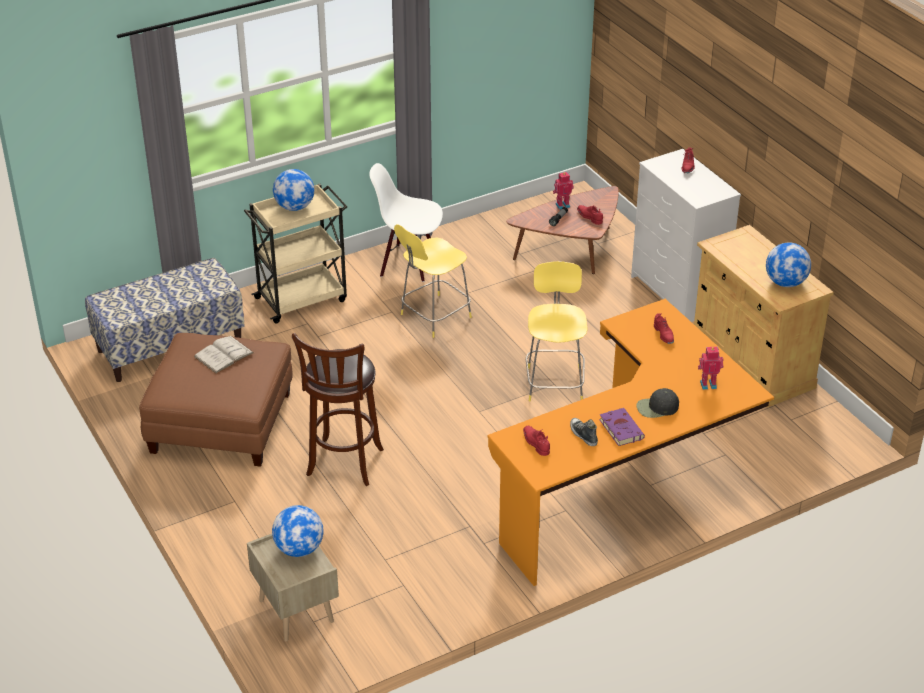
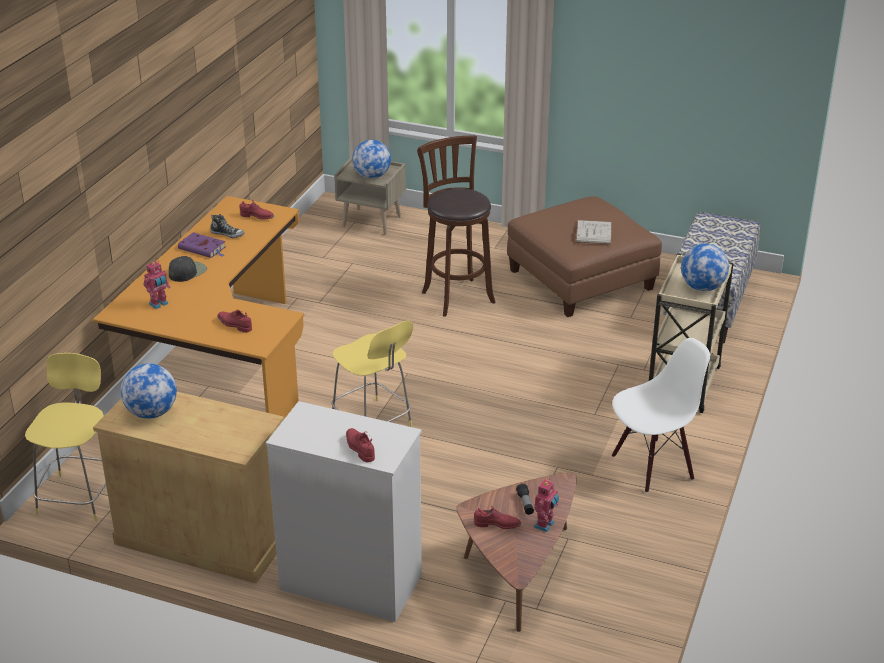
camera: 140 degrees right, 5 degrees down
(433, 317) = (553, 428): yellow stool -> yellow stool (79, 496)

